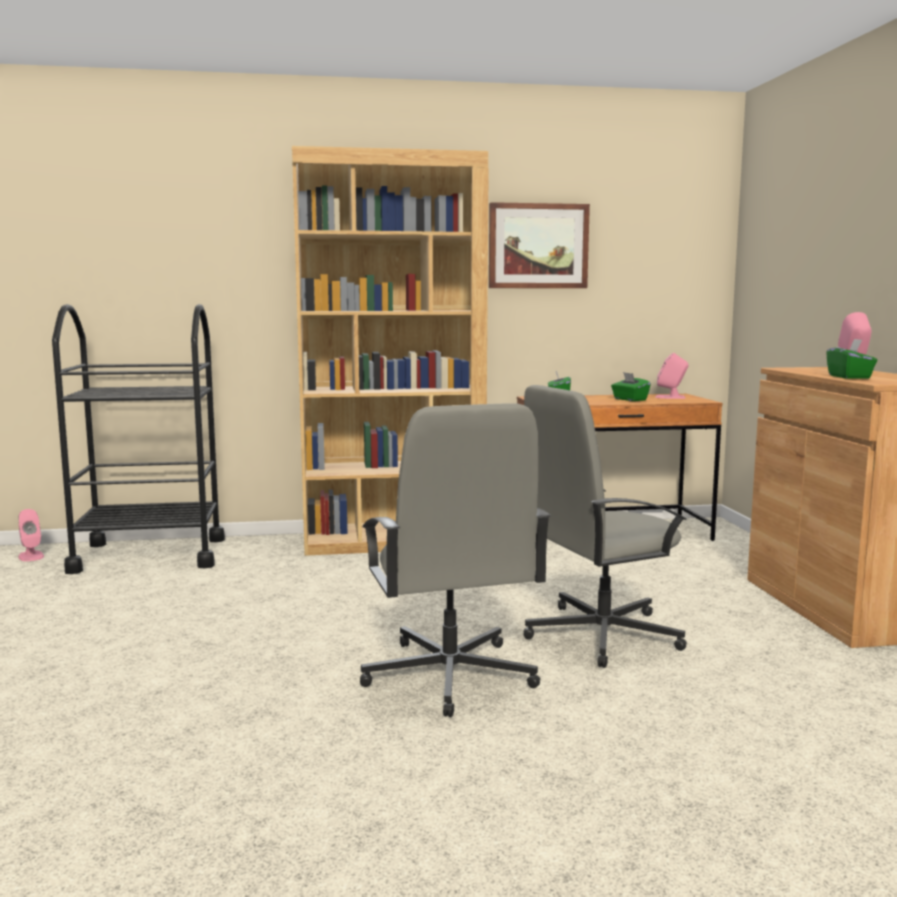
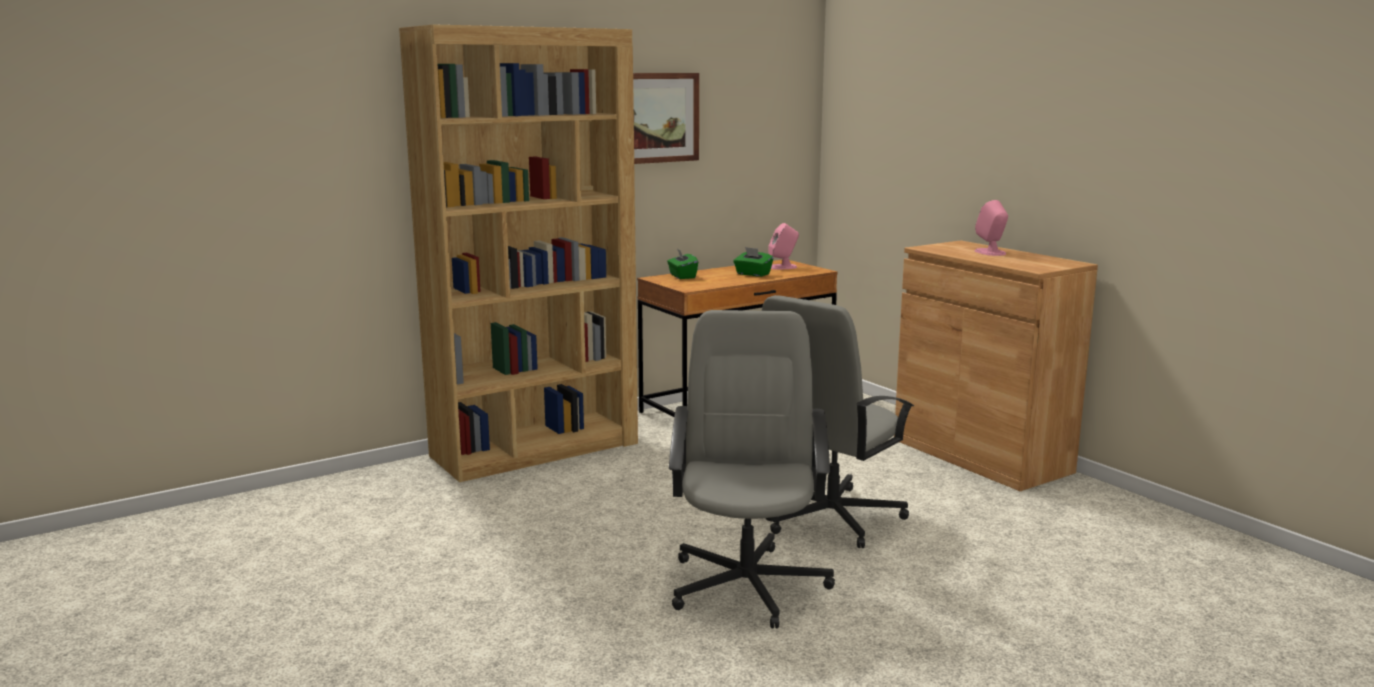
camera: 25 degrees left, 5 degrees up
(31, 556) = (113, 541): pink speaker -> none
(149, 555) = (273, 513): black cart -> none
(449, 676) = (748, 584): grey office chair -> grey office chair turned 135 degrees counterclockwise
(849, 377) = (1001, 261): green tissue box -> none

